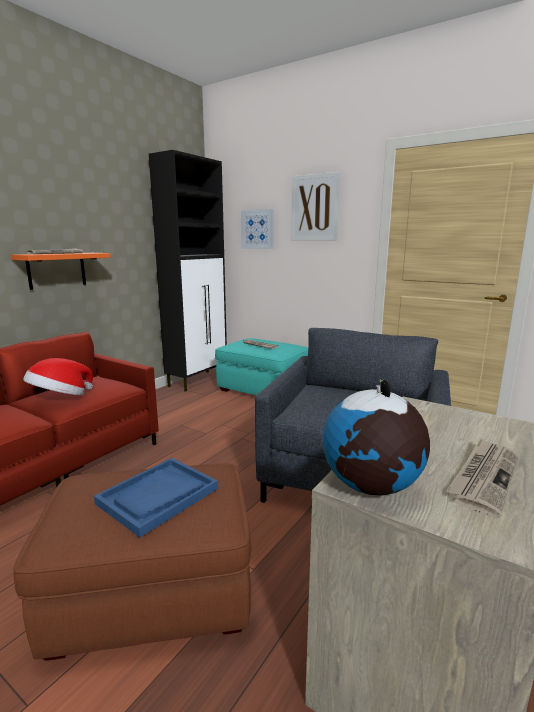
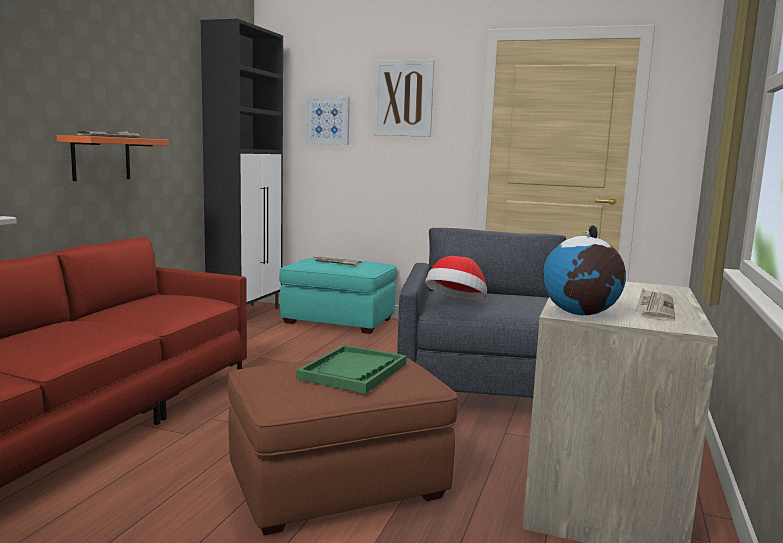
camera: 15 degrees left, 5 degrees down
(60, 398) = (147, 310): hat -> hat (456, 304)
(158, 496) = (353, 371): blue tray -> green tray

